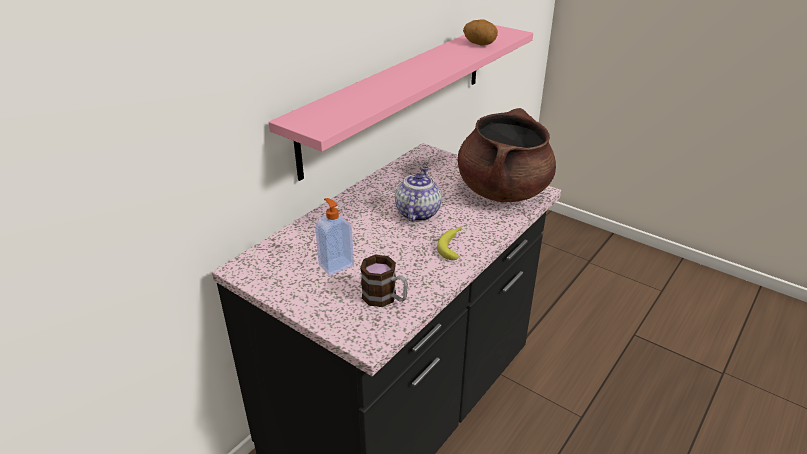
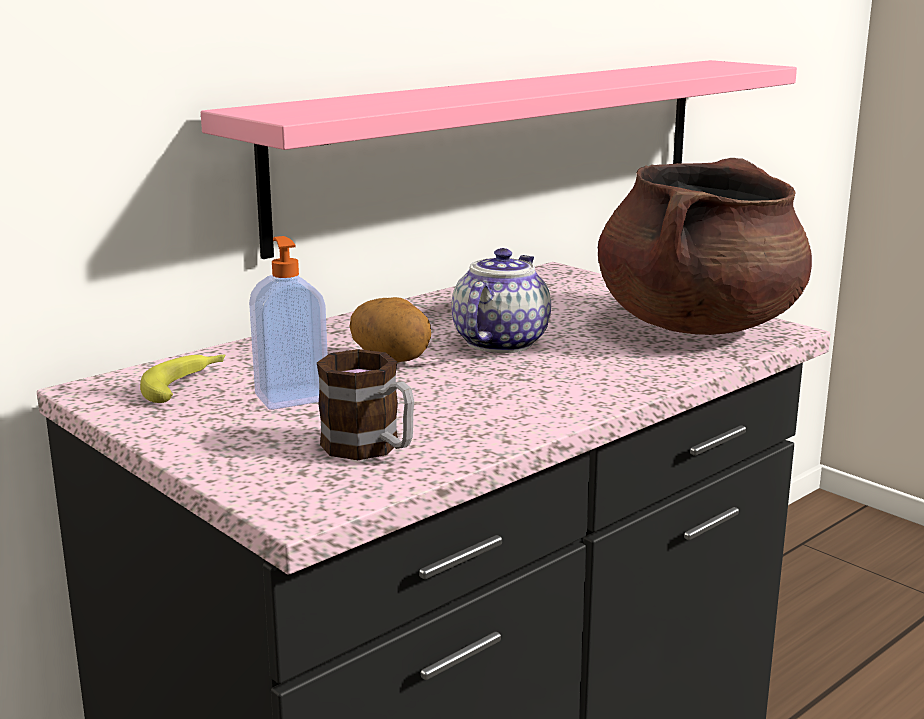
camera: 10 degrees right, 15 degrees down
(453, 245) = (557, 388): banana -> banana (187, 385)
(479, 44) = (678, 71): potato -> potato (392, 359)

